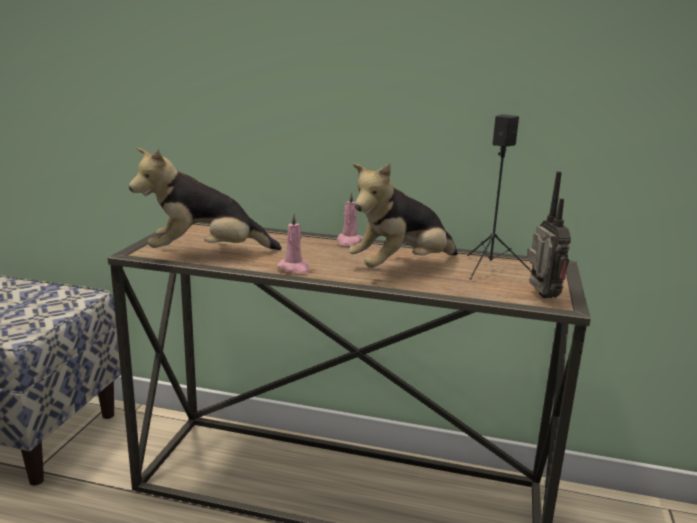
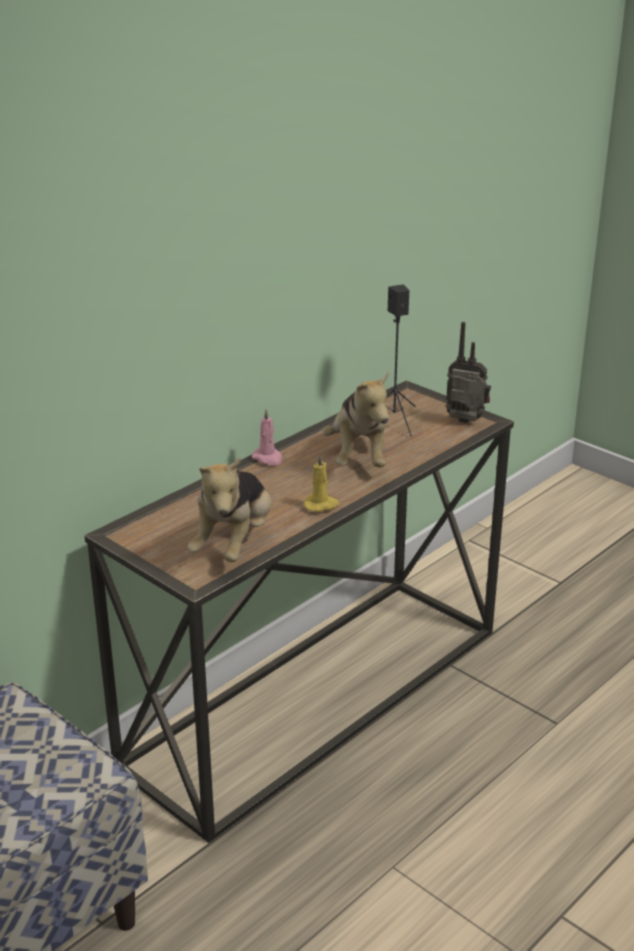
camera: 60 degrees left, 10 degrees up
(294, 268) = (321, 505): pink candle -> yellow candle

